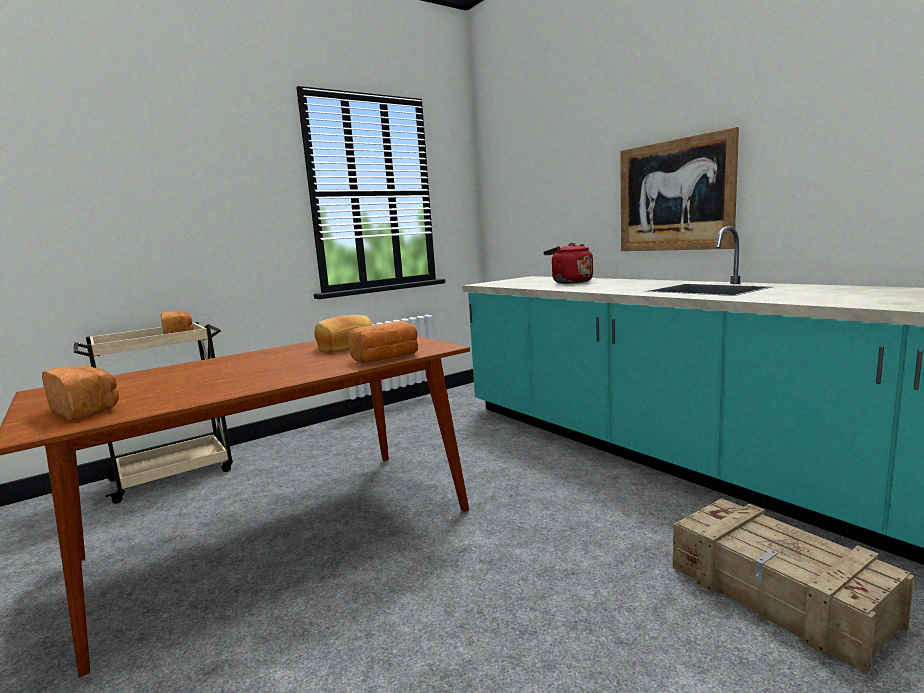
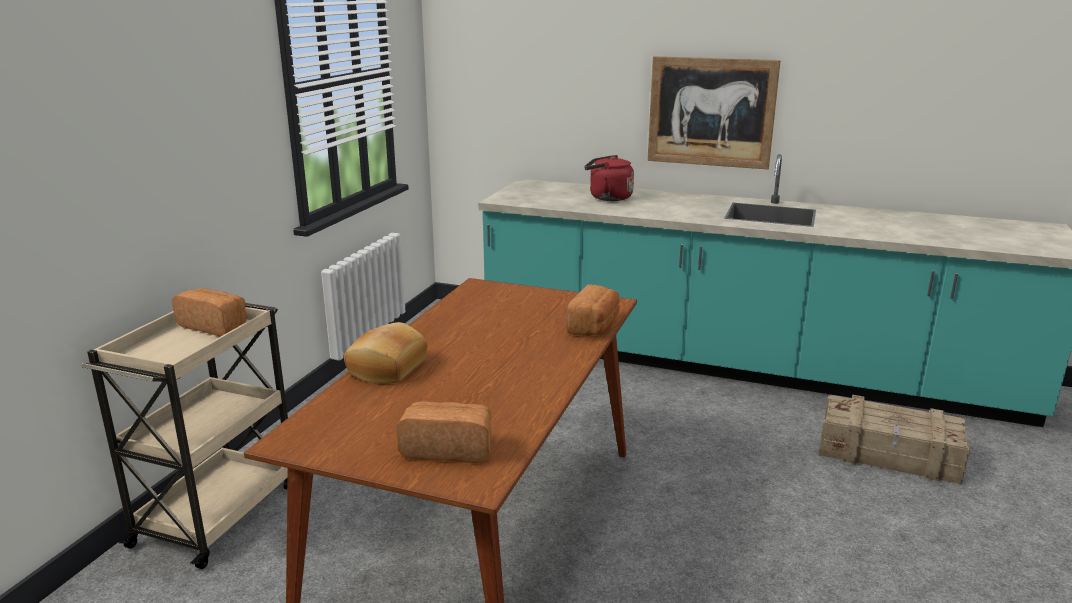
camera: 35 degrees left, 10 degrees up
(345, 346) = (500, 314): bread -> bread (386, 368)

